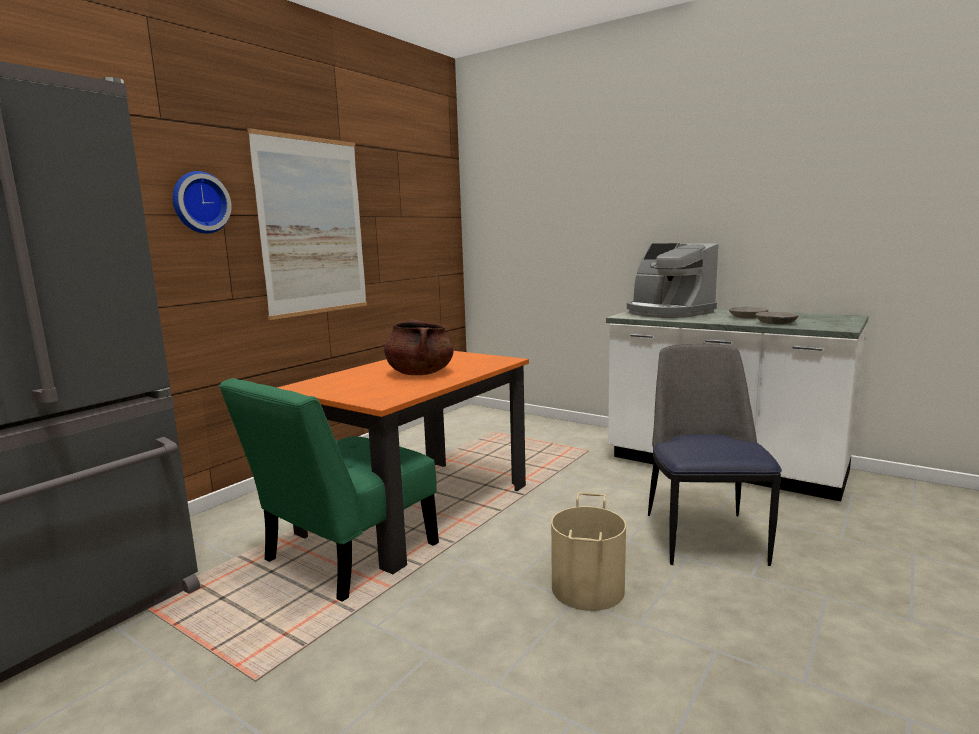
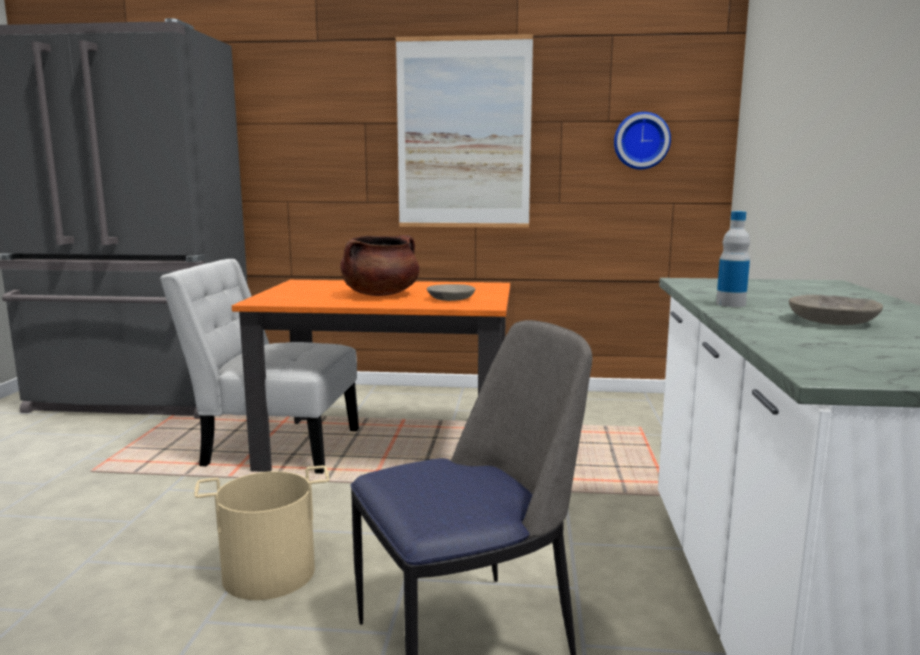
camera: 60 degrees right, 0 degrees up
(199, 203) = (341, 112): wall clock -> wall clock (641, 141)
(344, 556) = (275, 446): green chair -> white chair
(667, 313) = (775, 290): coffee machine -> none
(699, 319) = (730, 304): none -> bottle
(776, 323) = (789, 336): grey bowl -> grey bowl (450, 299)

